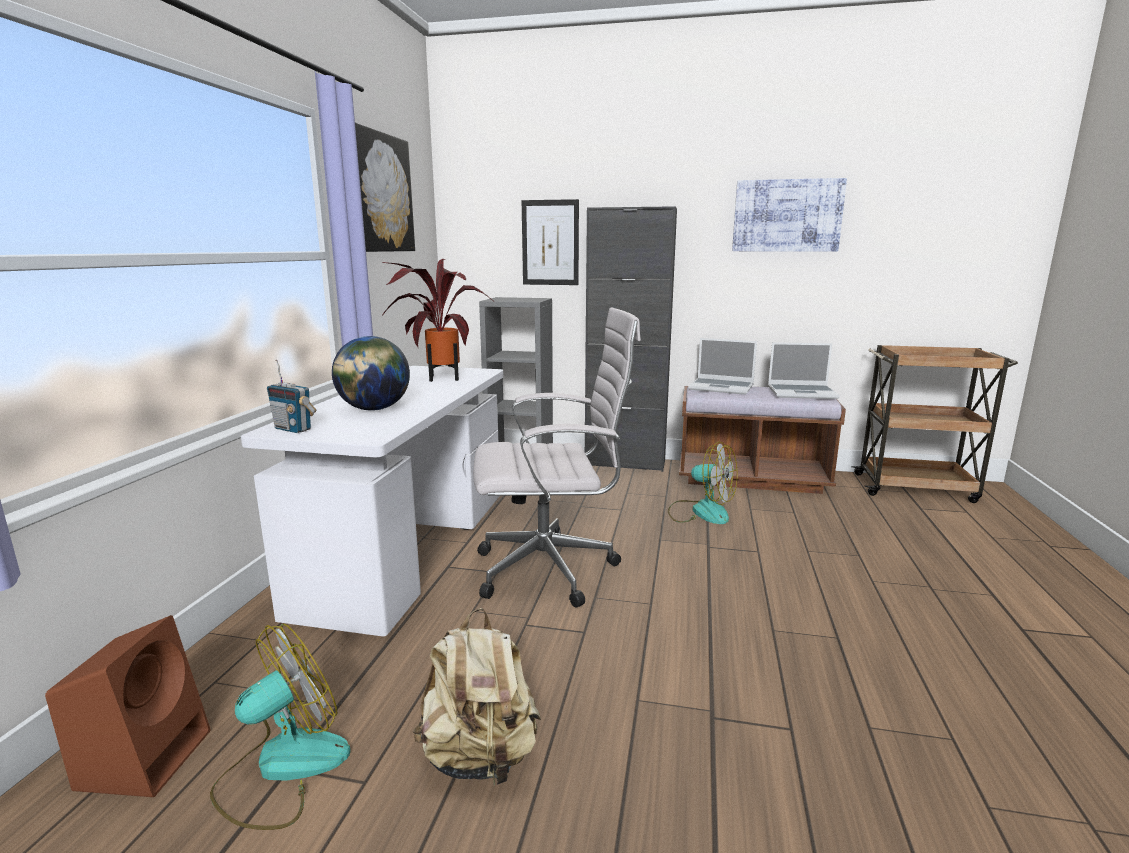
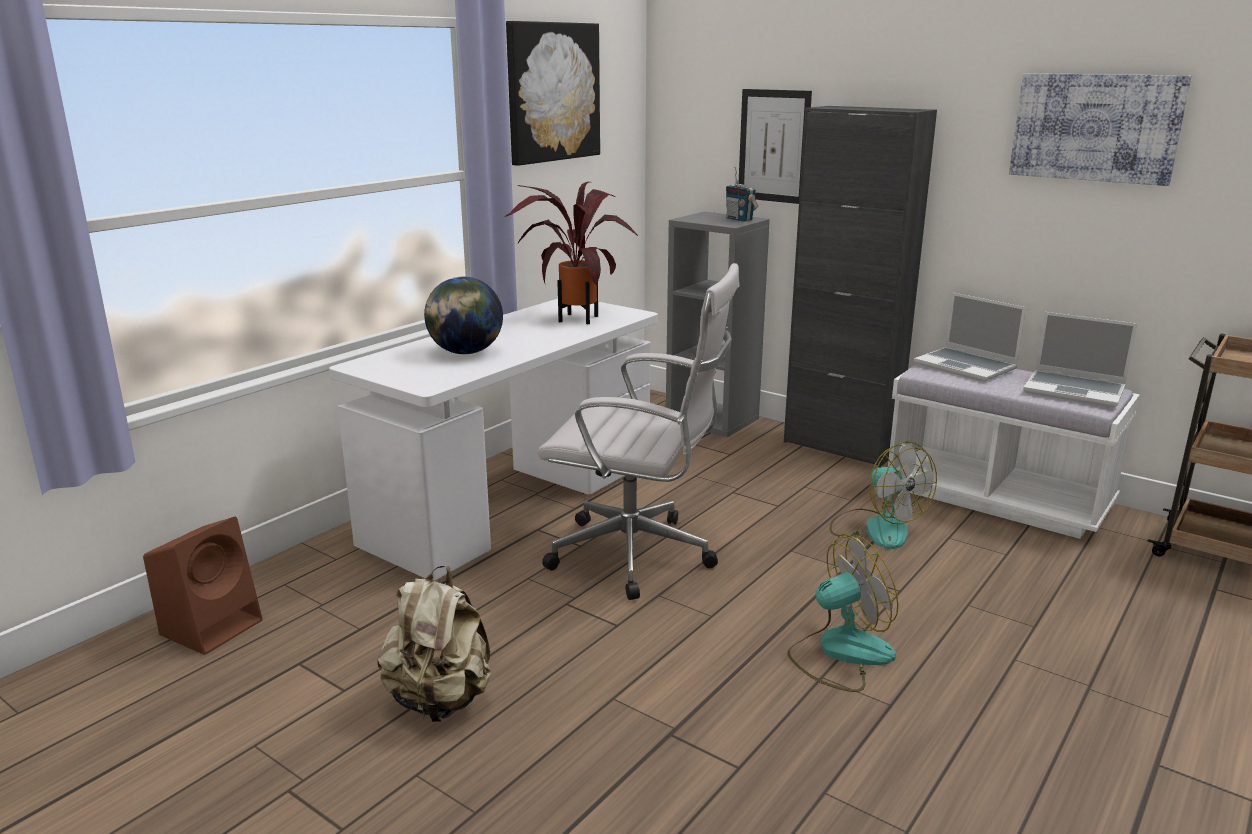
camera: 25 degrees right, 5 degrees up
(282, 768) = (294, 662): fan -> fan (840, 653)
(293, 429) = (375, 366): radio -> radio (739, 219)
(751, 478) = (996, 498): brown bench -> white bench

